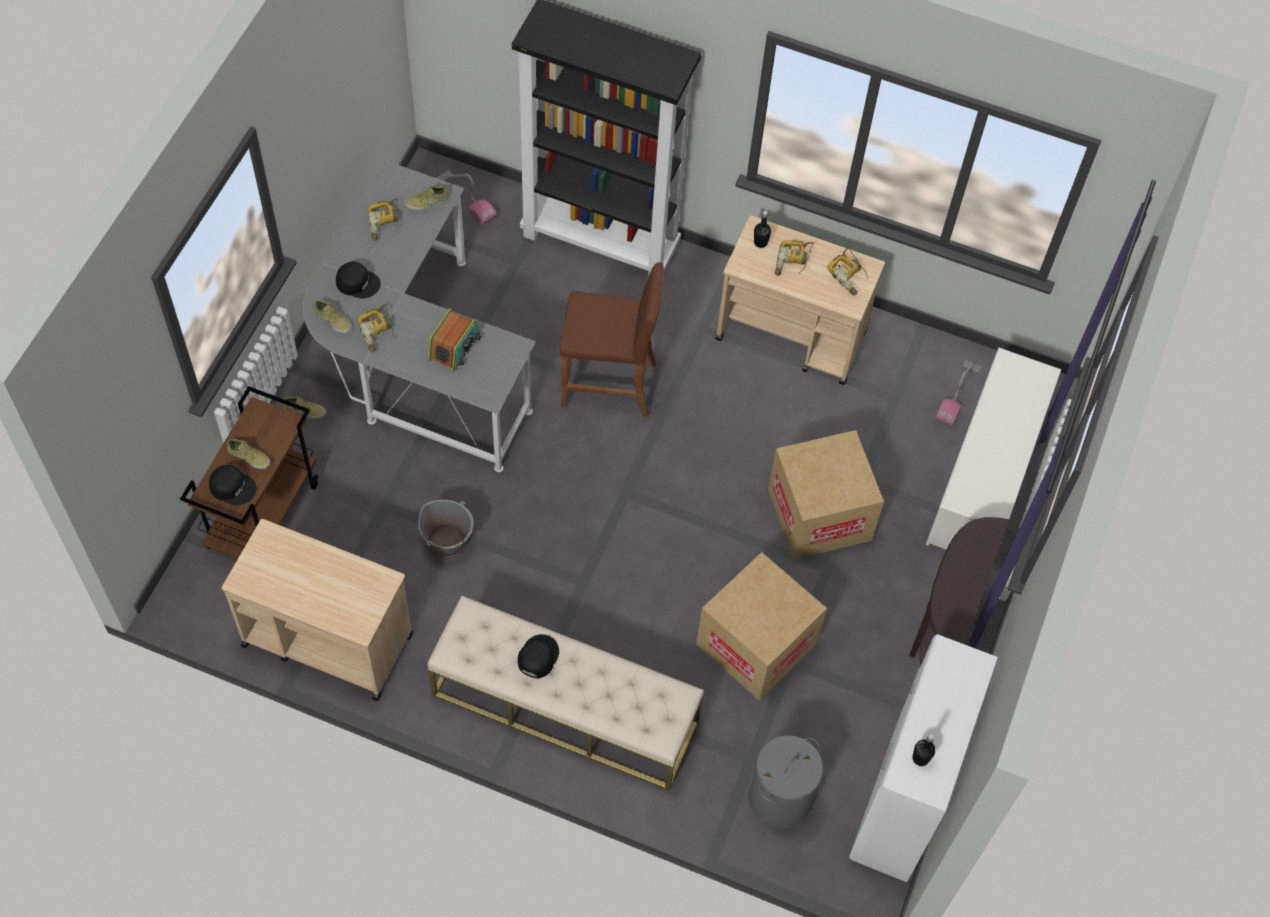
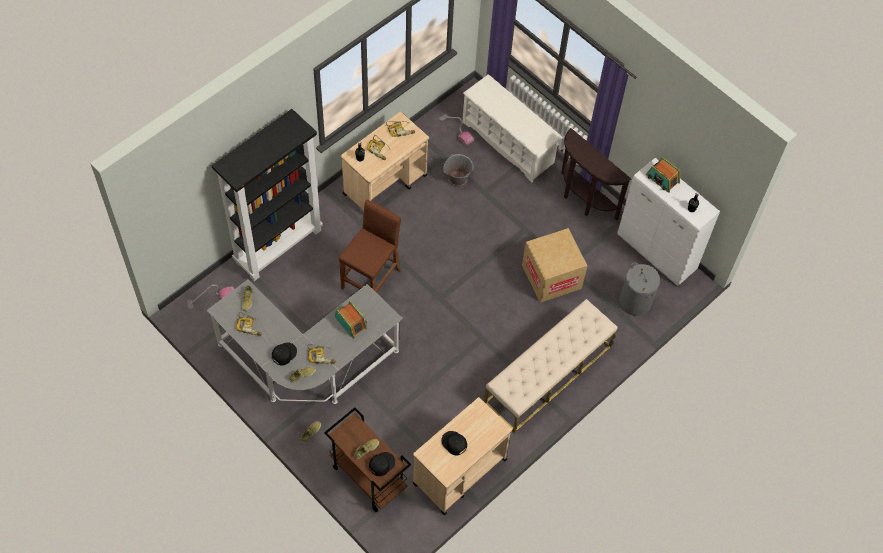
camera: 65 degrees left, 0 degrees up
(447, 544) = (429, 392): grey bucket -> grey bucket (457, 179)
(537, 656) = (537, 362): black cap -> black cap (454, 443)
(819, 514) = (494, 219): cardboard box -> none
(956, 685) = (662, 179): none -> radio

